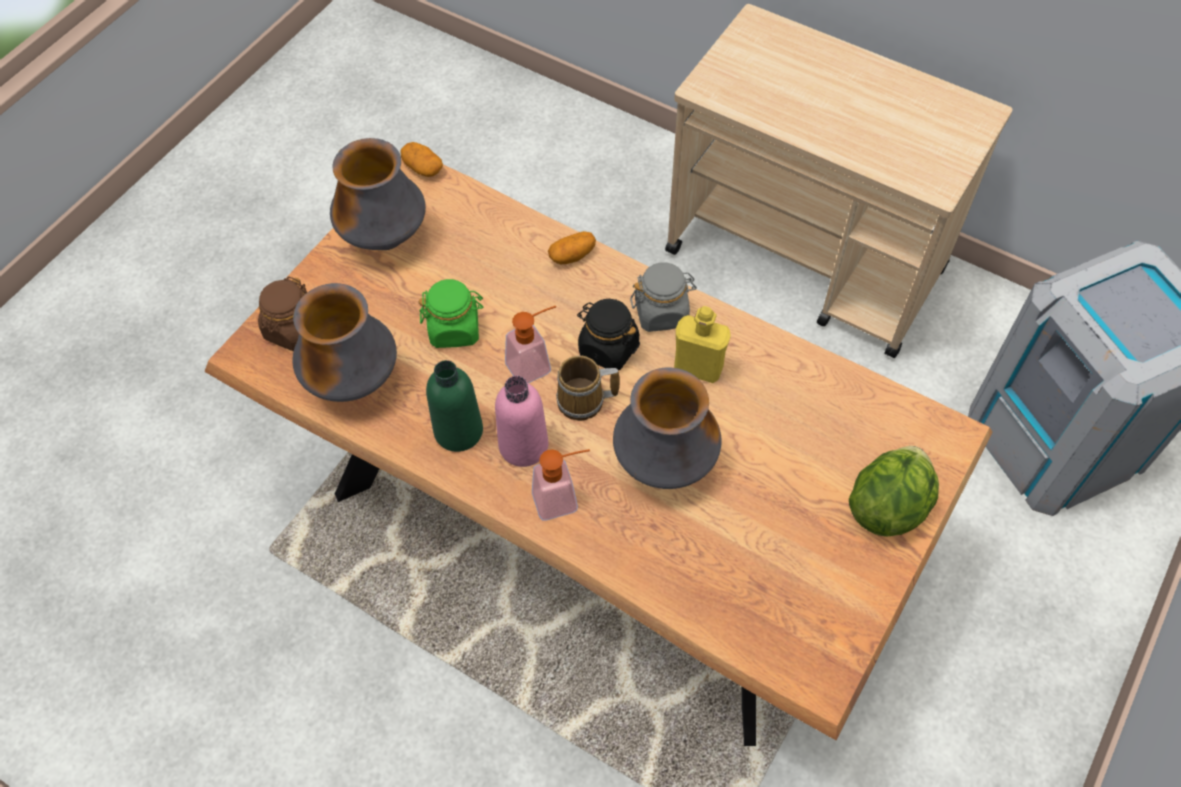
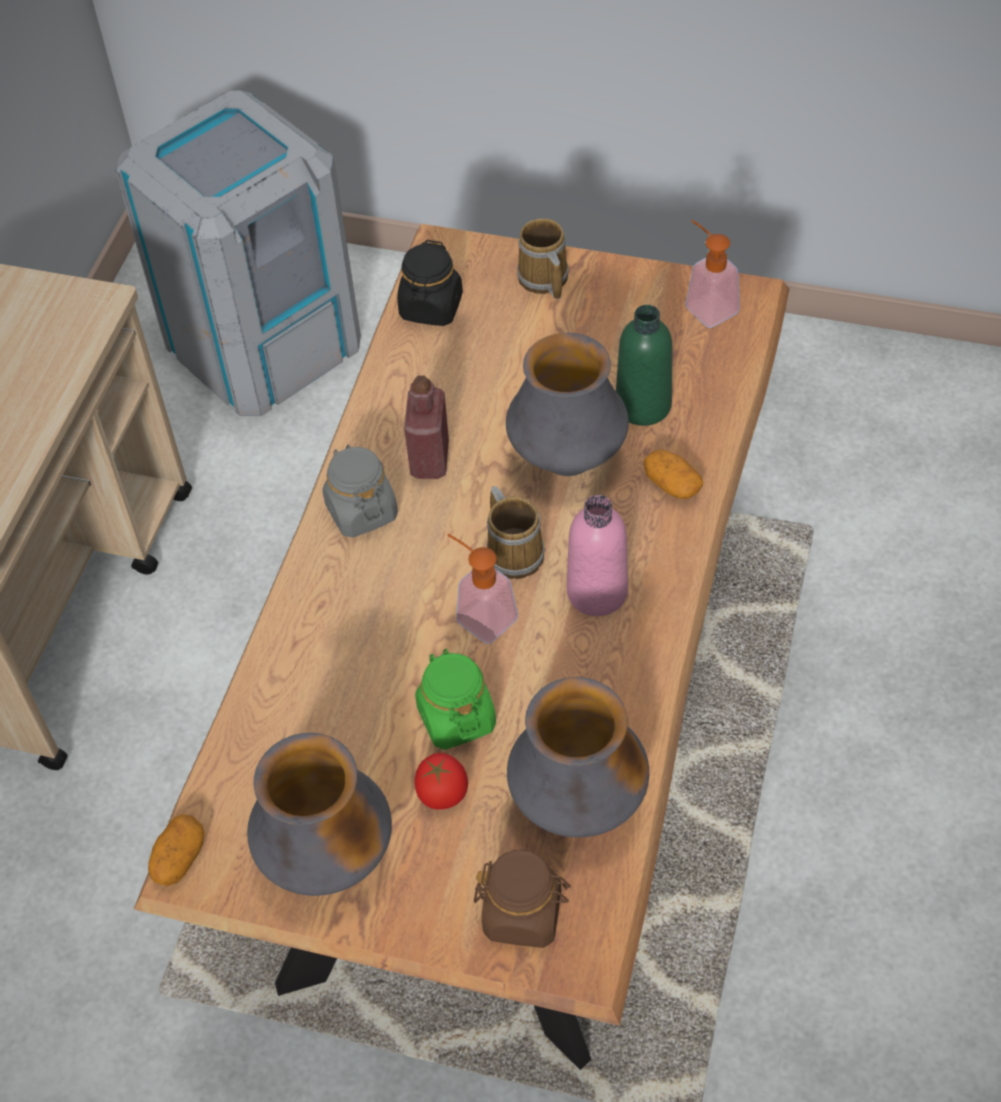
camera: 105 degrees left, 5 degrees down
(400, 308) = (442, 793): none -> tomato
(458, 431) = (603, 663): green bottle -> green bottle (643, 405)
(563, 498) = (648, 536): soap dispenser -> soap dispenser (706, 305)
(572, 255) = (297, 625): potato -> potato (672, 485)
(608, 348) = (432, 549): black jar -> black jar (431, 307)
(698, 367) = (430, 459): yellow bottle -> red bottle
(888, 505) = (542, 280): lettuce -> mug

